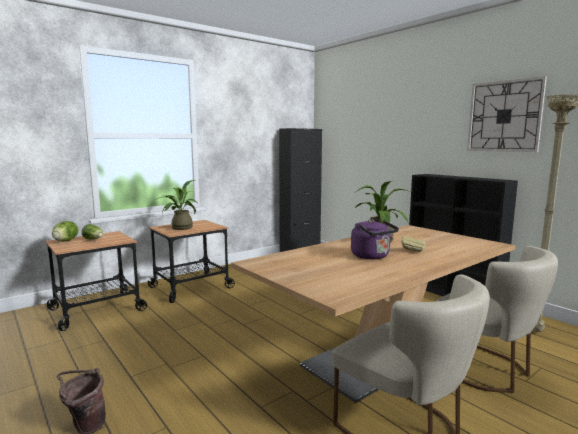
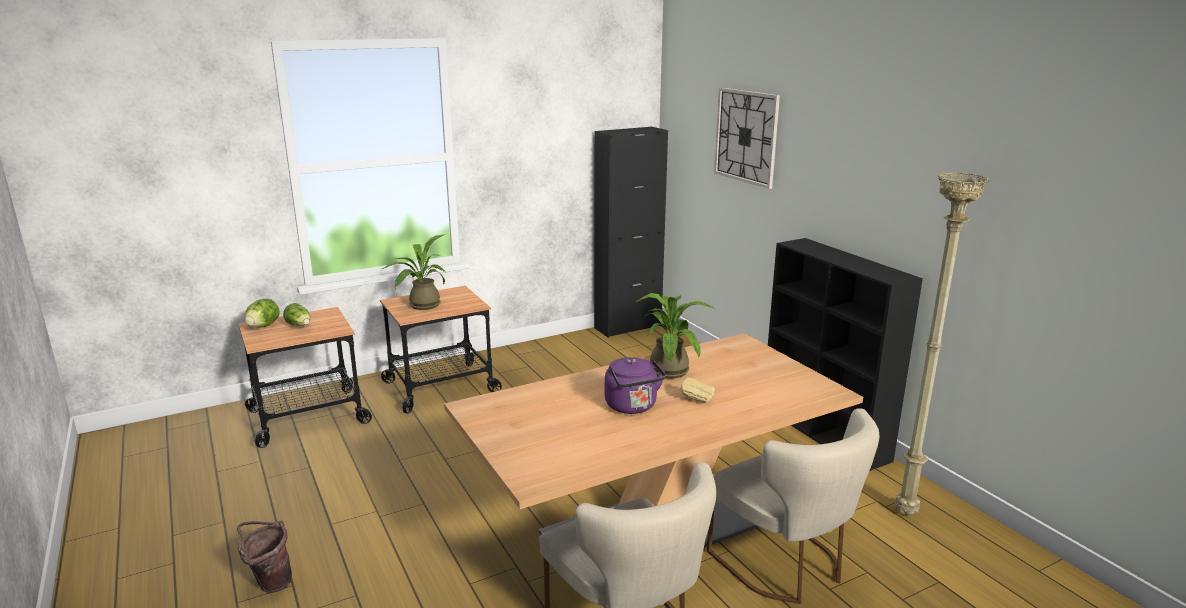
camera: 10 degrees right, 10 degrees up
(504, 116) = (914, 171): wall clock -> wall clock (746, 136)

